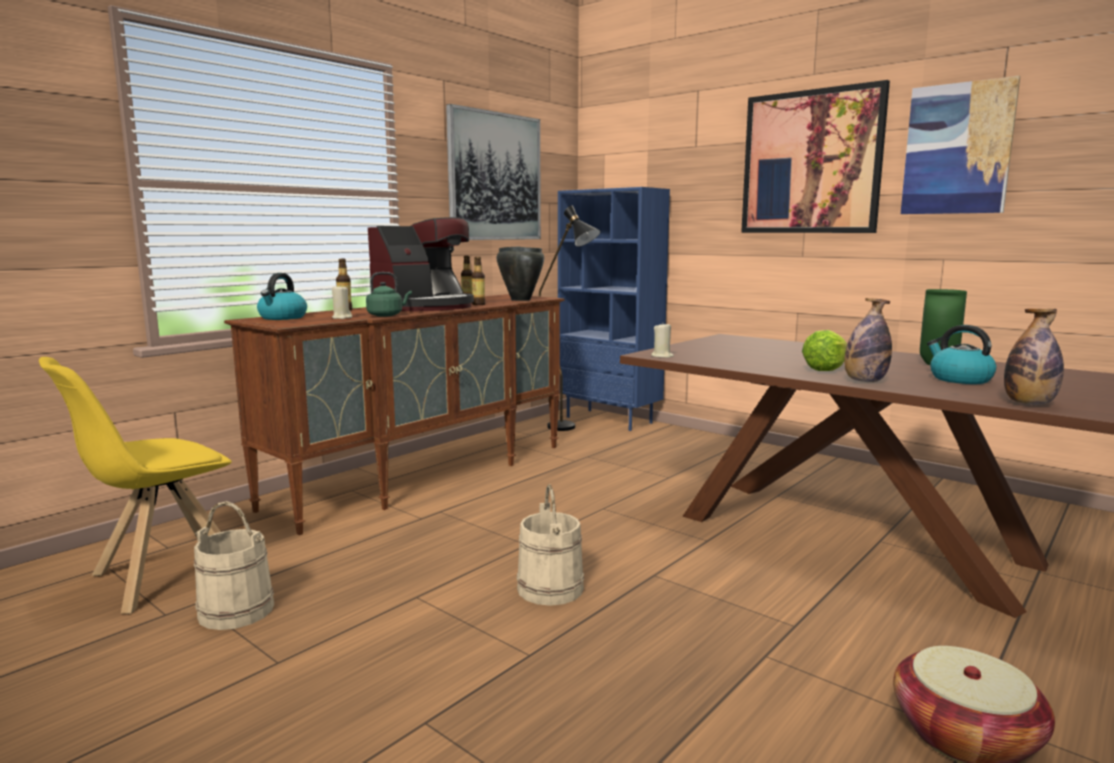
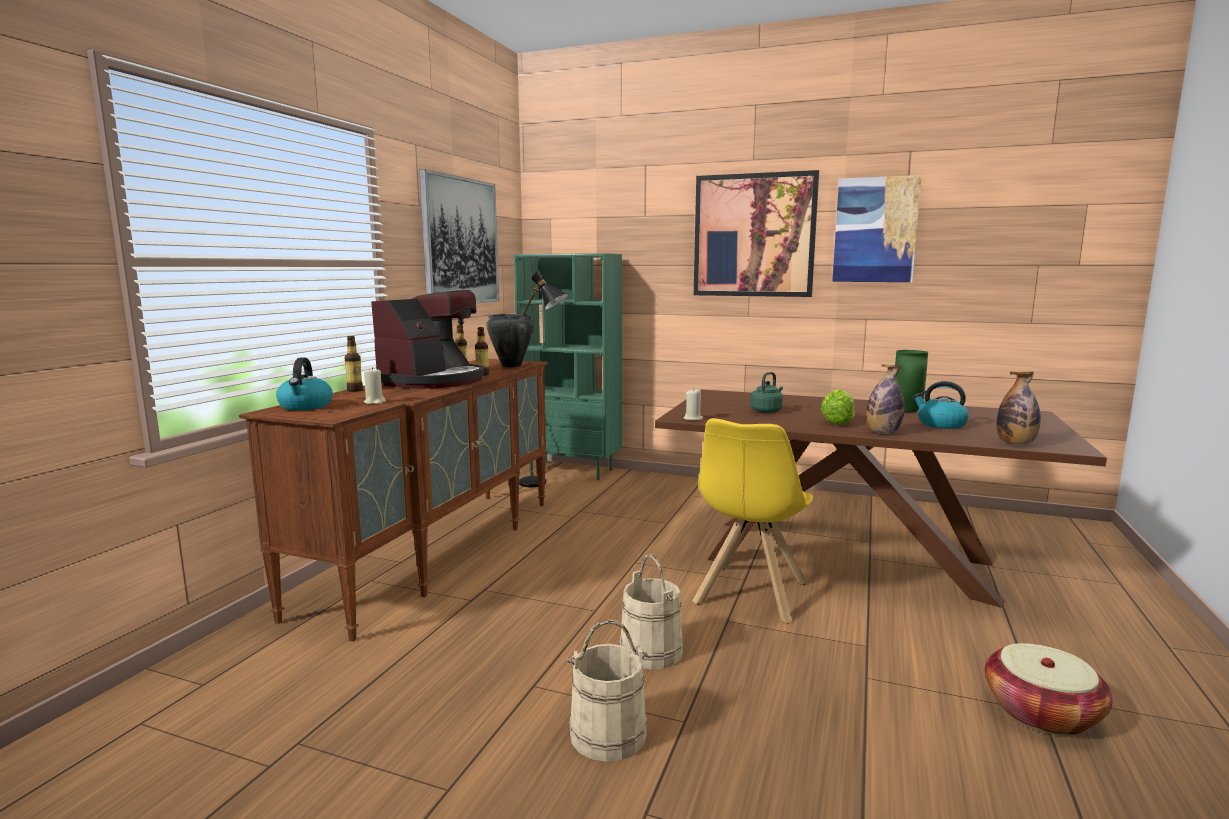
camera: 20 degrees left, 0 degrees up
(162, 577) = (227, 721): yellow chair -> yellow chair (750, 595)
(237, 610) = (353, 742): beige bucket -> beige bucket (608, 734)
(387, 315) = (417, 395): green kettle -> green kettle (767, 411)
(610, 420) = (572, 470): blue bookcase -> green bookcase

